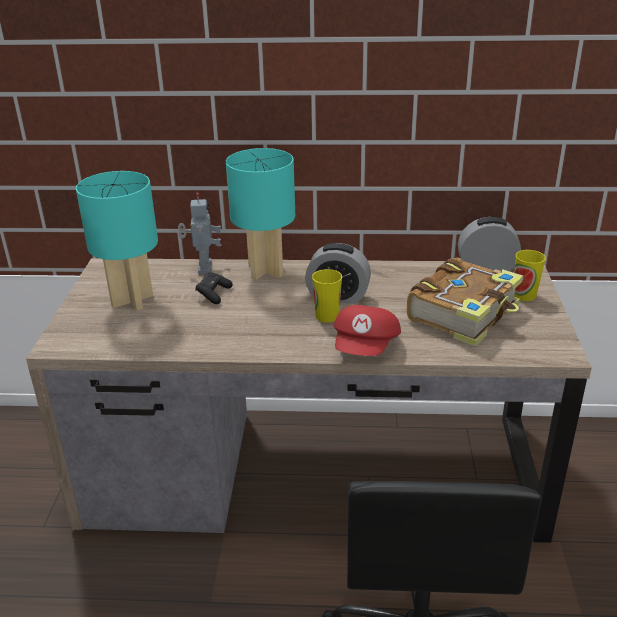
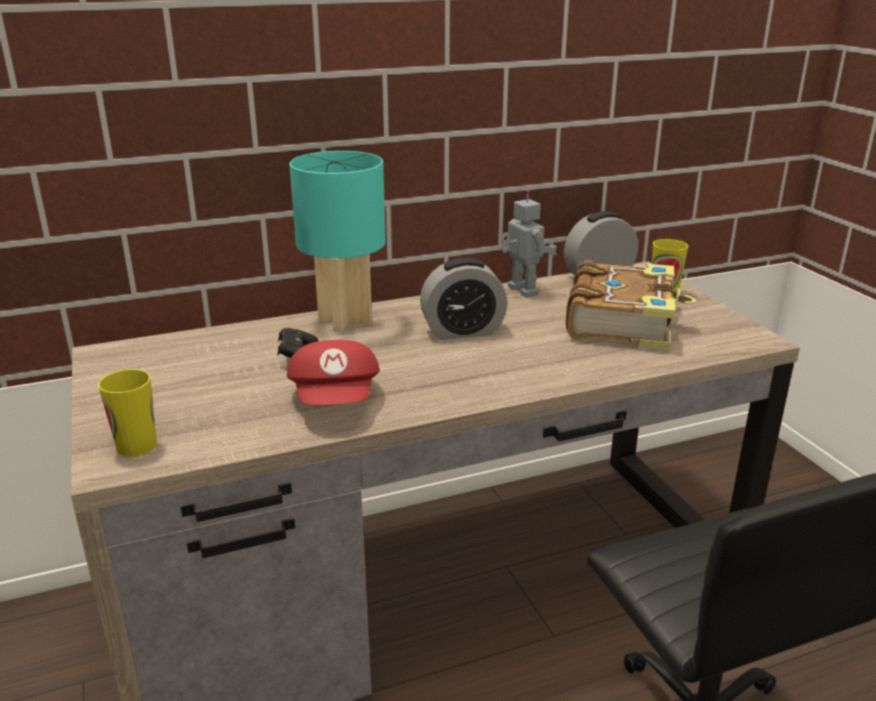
camera: 25 degrees left, 5 degrees down
(131, 301) = (184, 387): turquoise table lamp -> none
(203, 268) = (256, 331): toy robot -> toy robot (521, 291)
(327, 316) = (470, 353): cup -> cup (136, 446)
(366, 347) = (551, 377): red cap -> red cap (336, 399)

